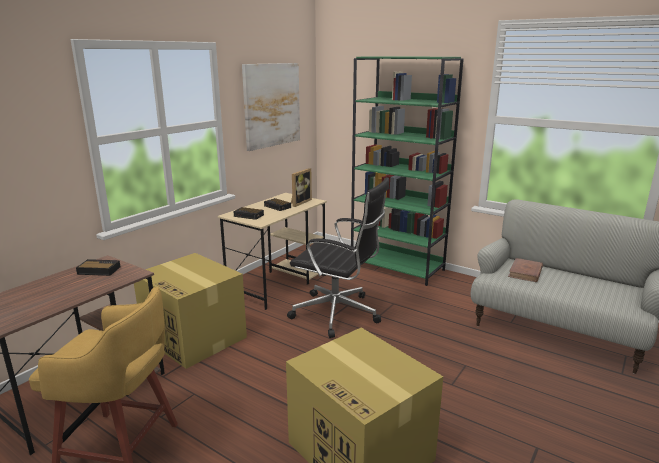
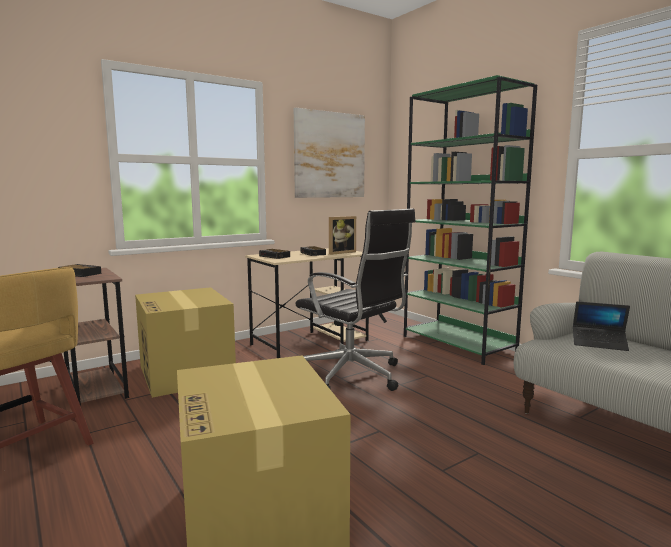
camera: 20 degrees right, 10 degrees down
(525, 272) = (599, 343): brown book -> laptop

